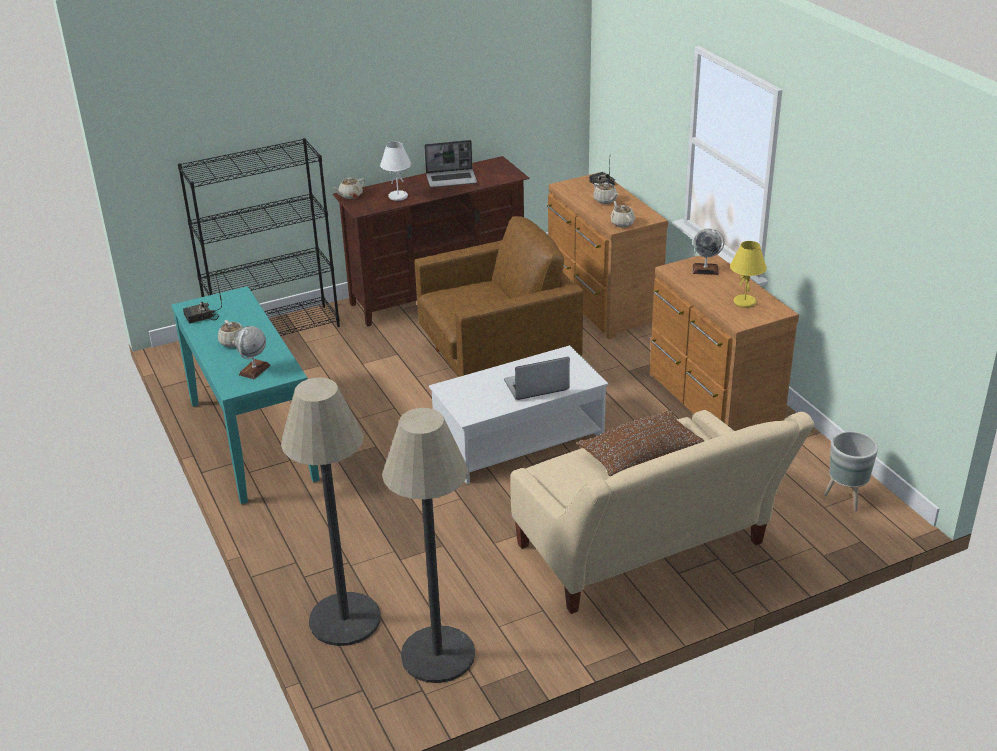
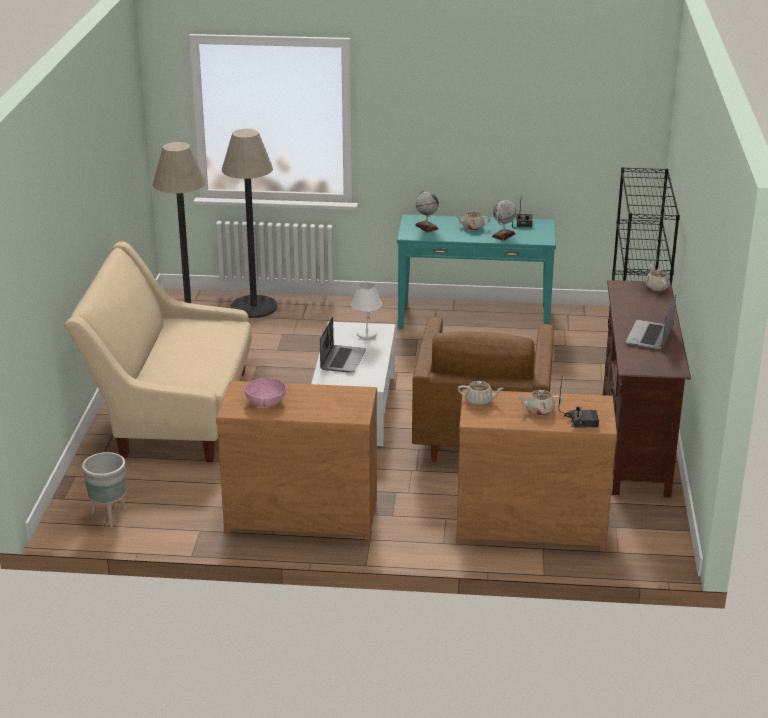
camera: 120 degrees right, 5 degrees down
(398, 197) = (632, 305): white table lamp -> white table lamp (366, 335)
(639, 454) = (202, 358): brown pillow -> none
(705, 270) = (341, 406): globe -> globe (503, 235)
(745, 302) = (265, 401): yellow table lamp -> pink bowl

